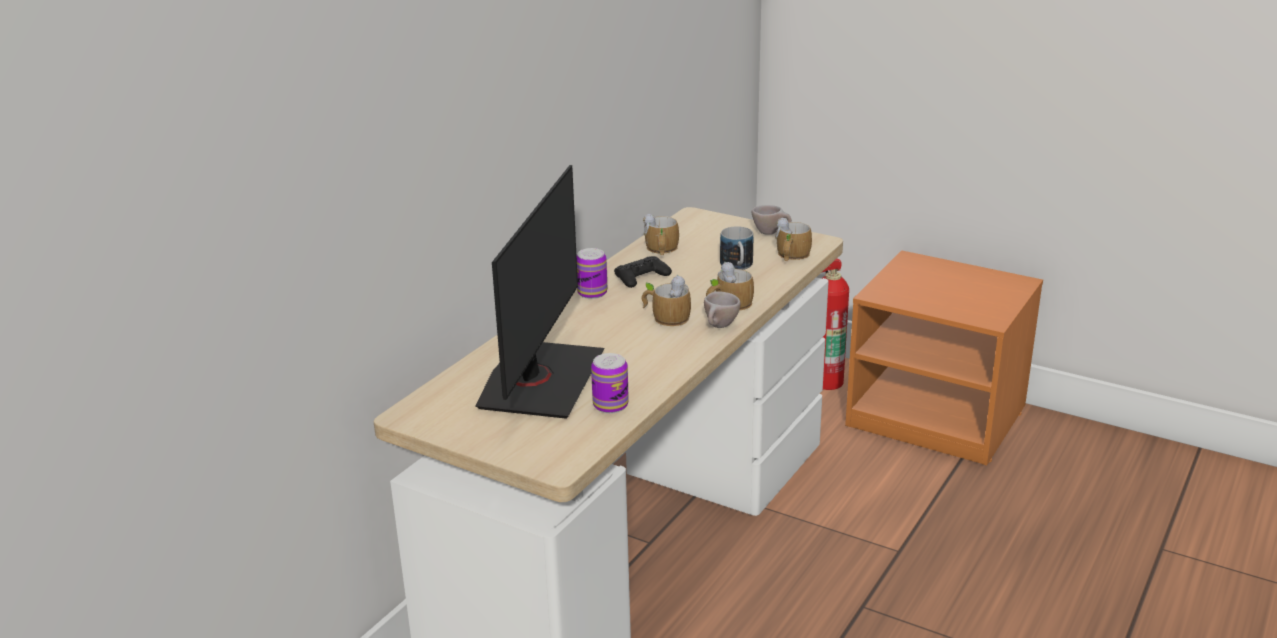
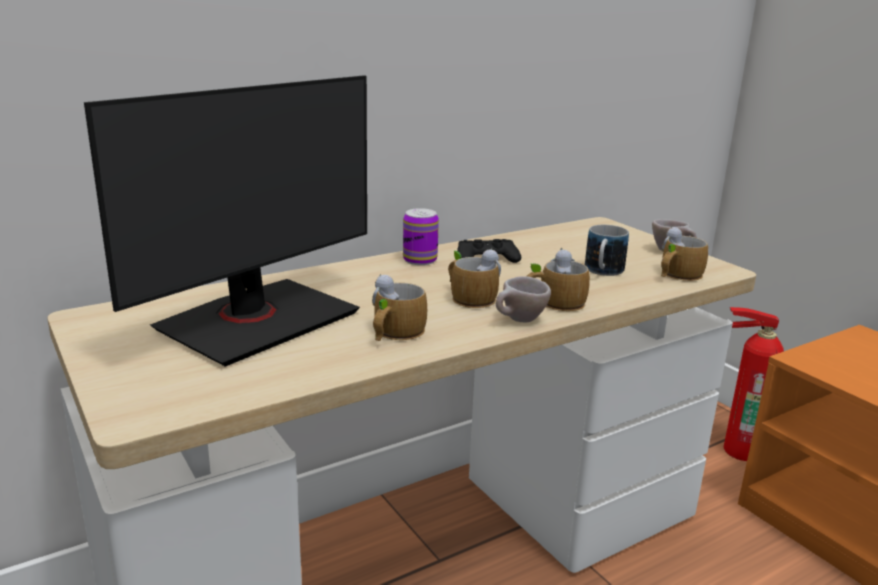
camera: 25 degrees right, 5 degrees down
(610, 405) = (291, 367): can -> none
(661, 250) = (534, 242): mug -> mug (394, 334)

